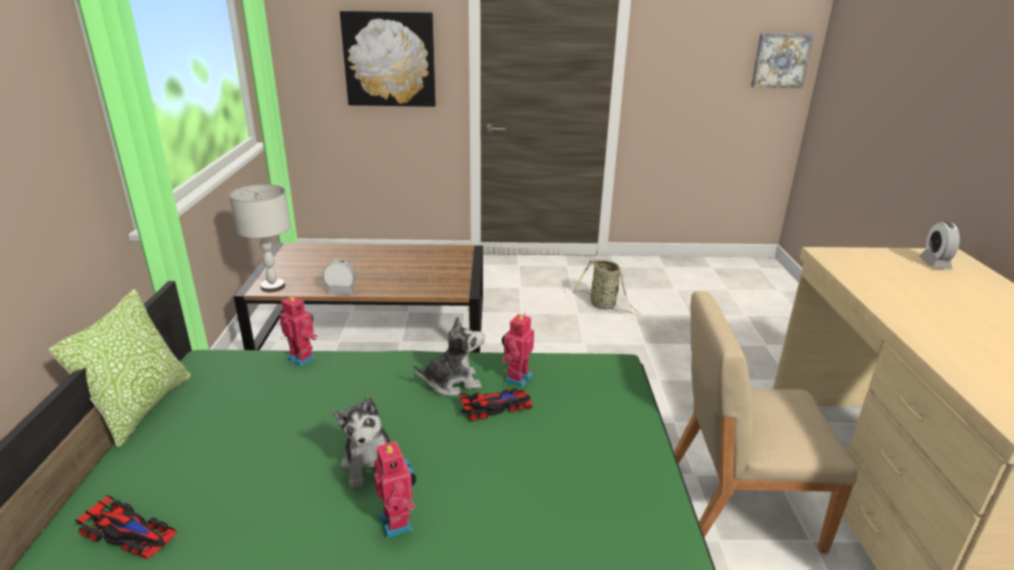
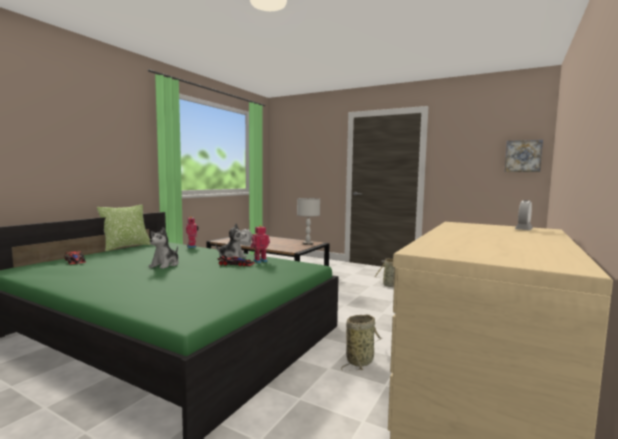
camera: 30 degrees right, 20 degrees down
(272, 287) = (223, 241): grey table lamp -> grey table lamp (307, 244)
(389, 59) = (313, 161): picture -> none
(398, 522) = (148, 275): toy robot -> none
(738, 504) = (361, 360): beige chair -> basket

